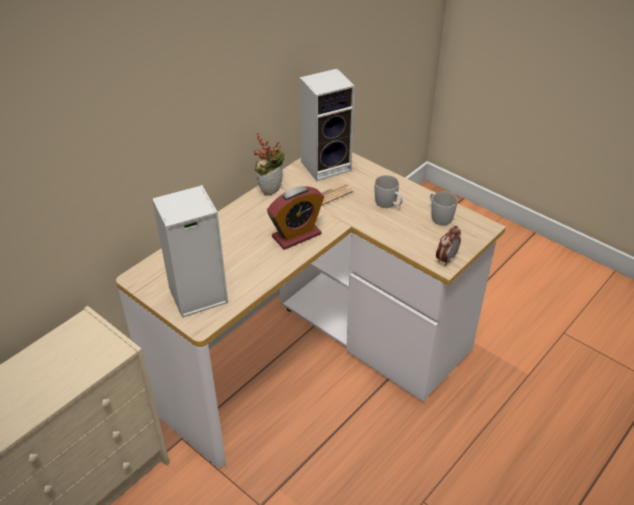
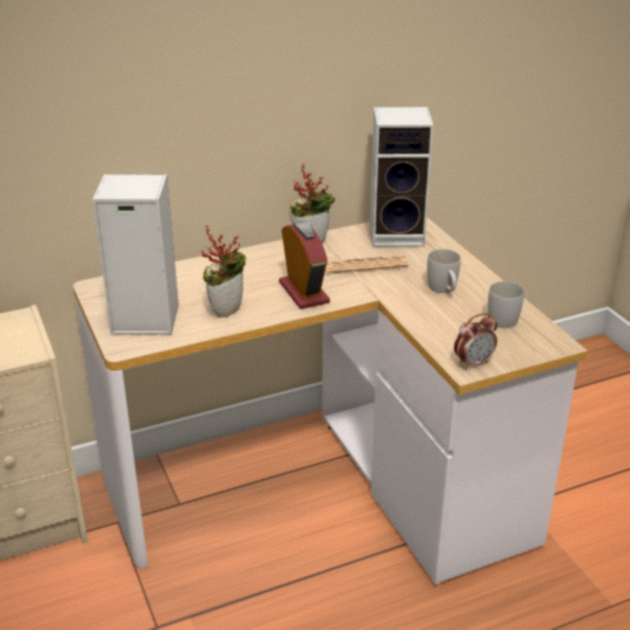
camera: 25 degrees right, 10 degrees down
(251, 267) = (226, 309): none -> potted plant
(296, 235) = (304, 292): alarm clock -> alarm clock turned 105 degrees counterclockwise

